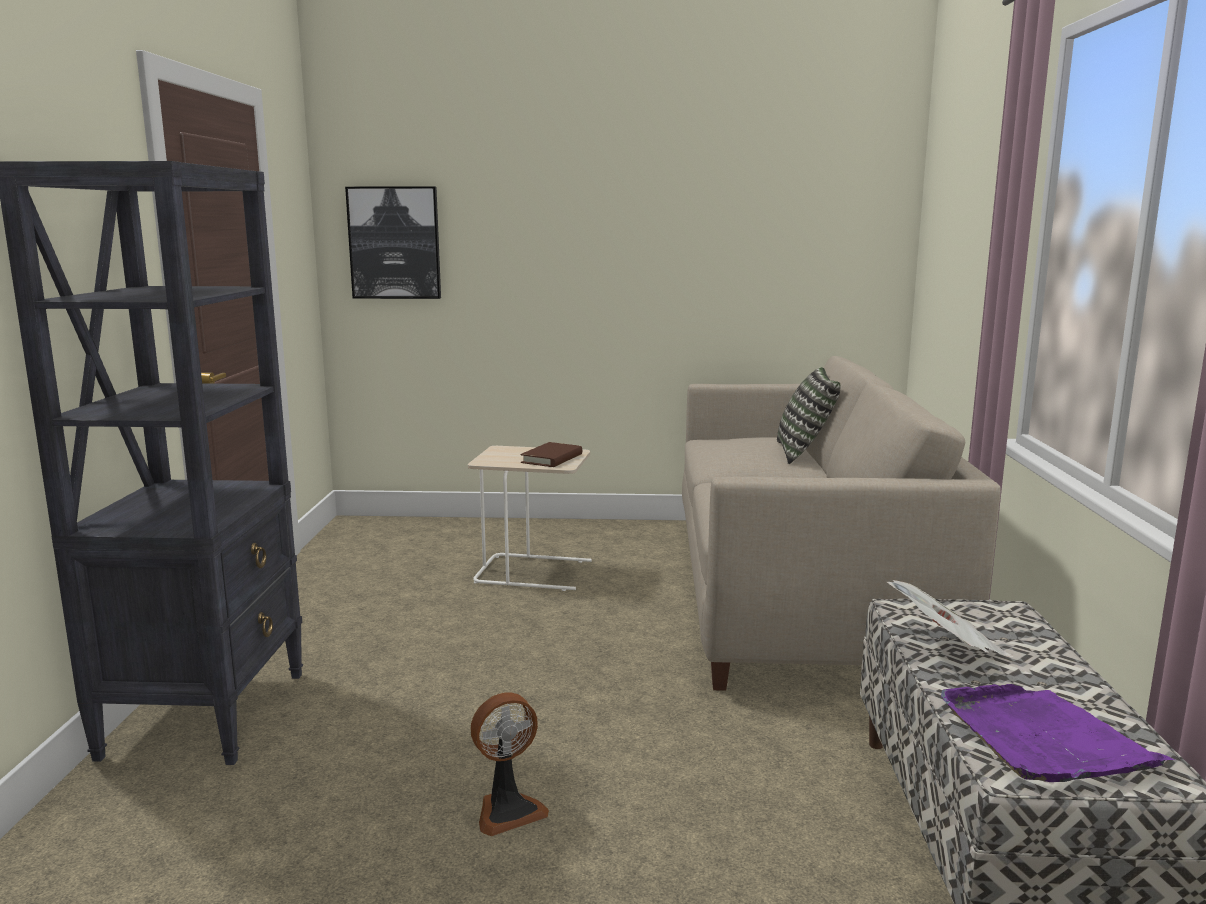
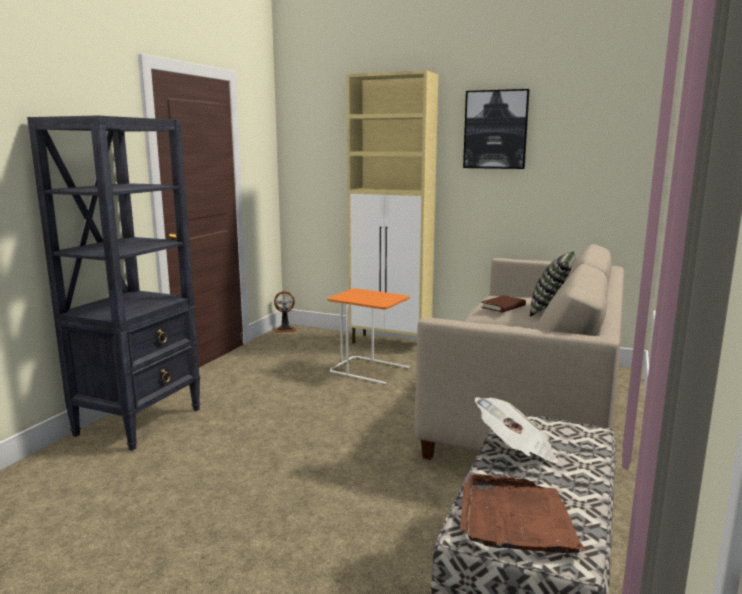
camera: 20 degrees right, 0 degrees up
(394, 243) = (320, 160): picture -> picture (495, 129)
(508, 810) = (247, 503): fan -> fan (285, 329)
(534, 572) = (370, 370): beige side table -> orange side table
(535, 527) = (391, 343): none -> beige cabinet
(552, 458) = (380, 299): brown book -> brown book (503, 306)
(1043, 739) = (515, 519): purple tray -> brown tray

